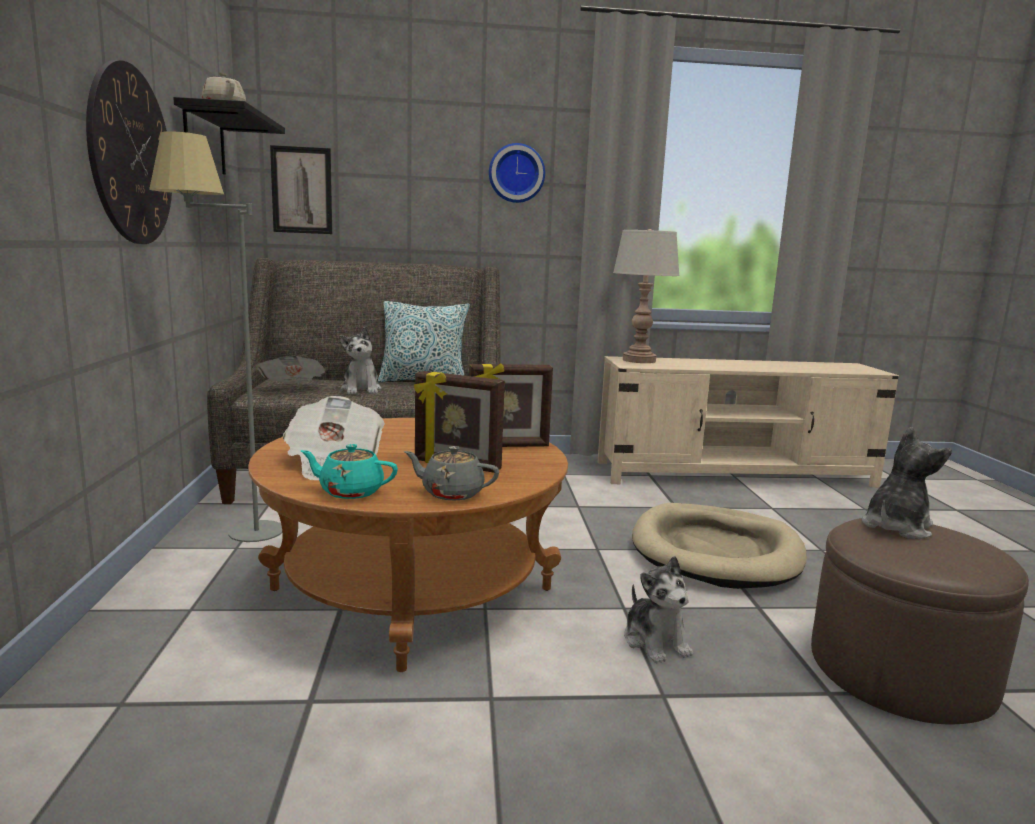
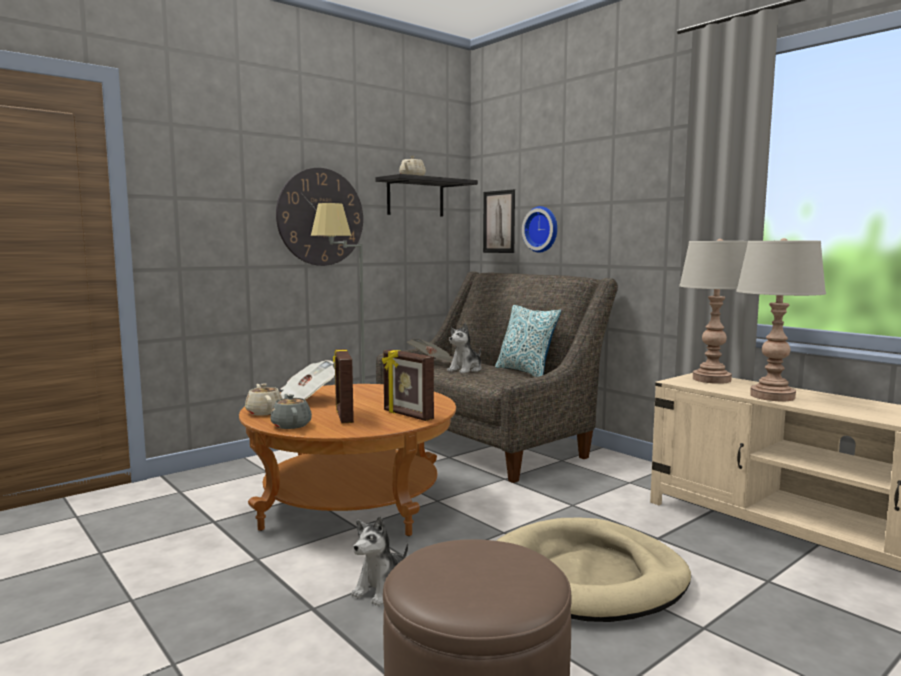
camera: 55 degrees right, 5 degrees down
(350, 491) = (264, 412): turquoise teapot -> beige teapot
(516, 173) = (637, 192): wall clock -> wall clock (542, 229)
(711, 366) = (772, 396): none -> grey table lamp
(896, 527) = (501, 556): plush toy -> none

